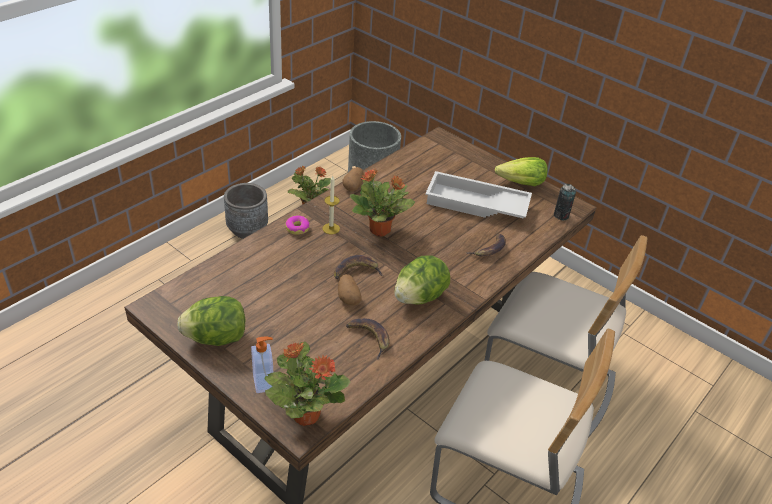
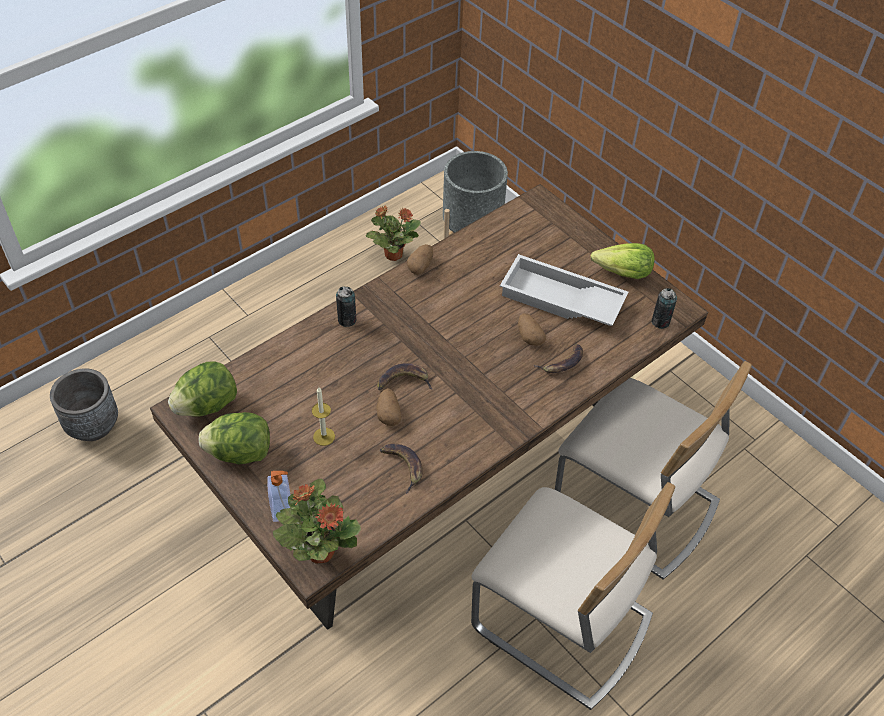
camera: 10 degrees right, 10 degrees up
(247, 230) = (316, 278): grey planter -> grey planter (93, 425)
(297, 228) = (347, 320): donut -> can
(331, 228) = (385, 323): candle -> candle (324, 436)
(380, 230) = (441, 329): potted plant -> none
(419, 297) = (468, 420): lettuce -> lettuce (207, 405)
(456, 232) = (529, 336): none -> potato

